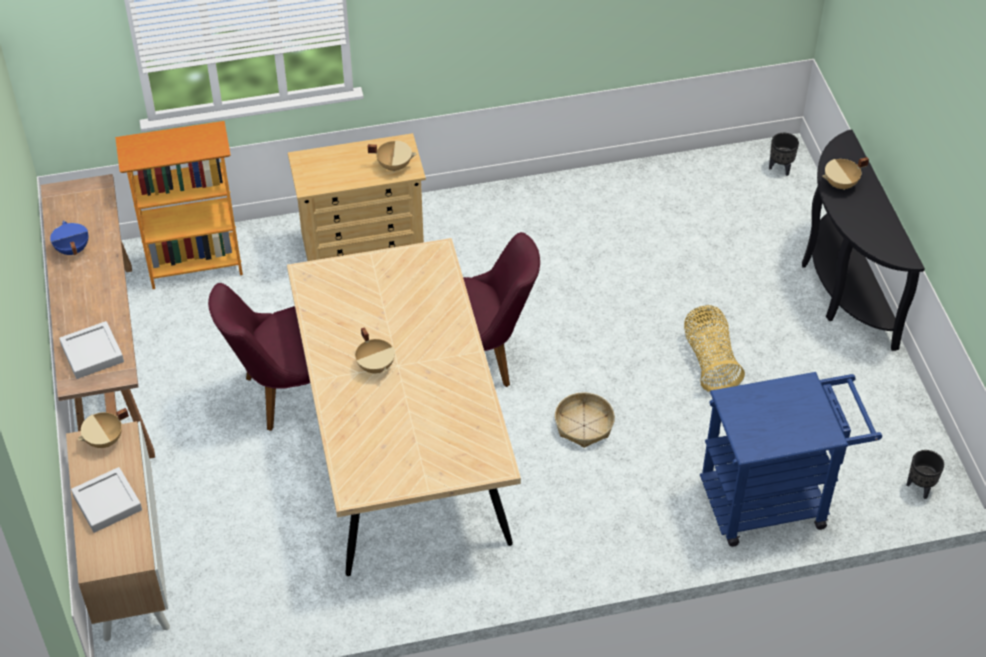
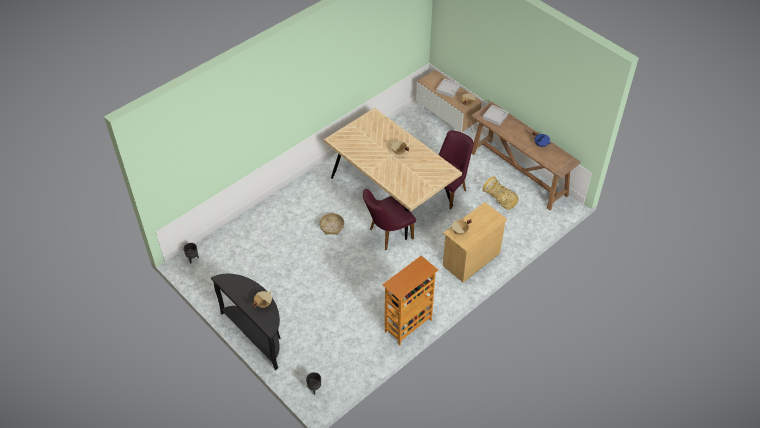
camera: 150 degrees right, 0 degrees up
(195, 265) = (526, 221): bookcase -> bookcase (408, 326)
(710, 360) = (297, 273): basket -> basket (500, 200)
(775, 500) = (246, 230): blue cart -> none

